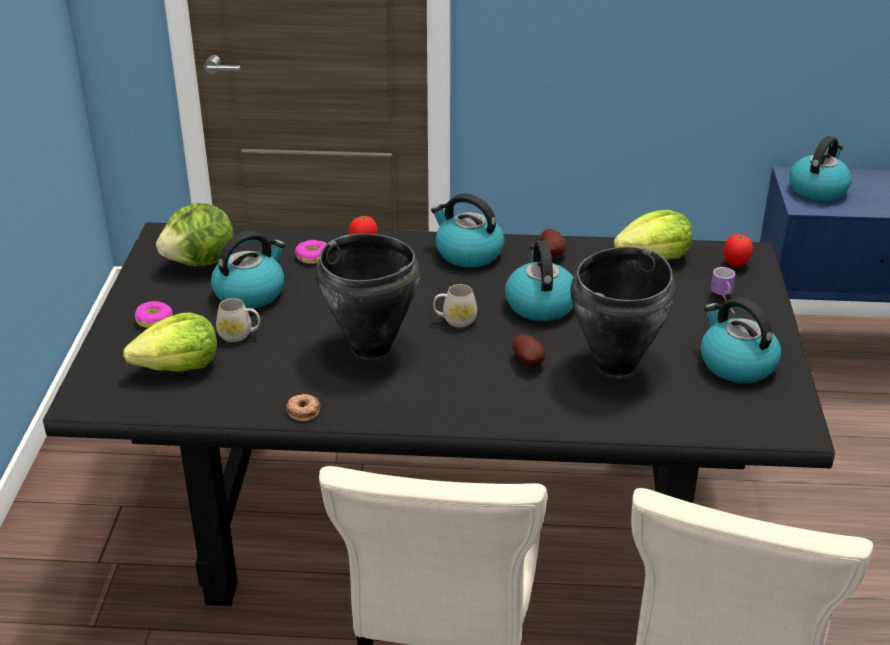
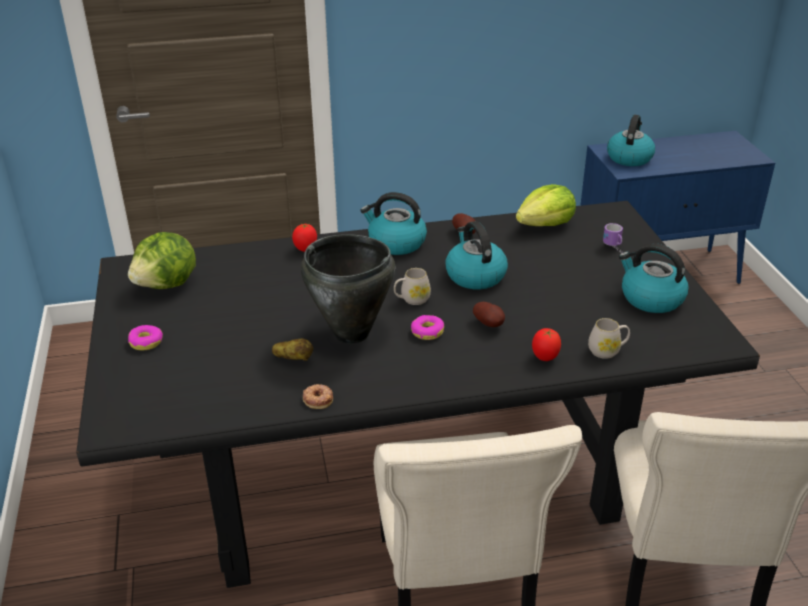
camera: 15 degrees left, 0 degrees up
(179, 366) = (187, 379): lettuce -> none
(239, 334) = (230, 342): white mug -> white mug (607, 350)
(250, 293) = (224, 304): kettle -> none
(297, 363) = (294, 359): none -> potato
(312, 256) = (265, 265): donut -> donut (427, 332)
(616, 363) = (559, 313): black cooking pot -> none
(735, 264) = (609, 221): tomato -> tomato (545, 358)

